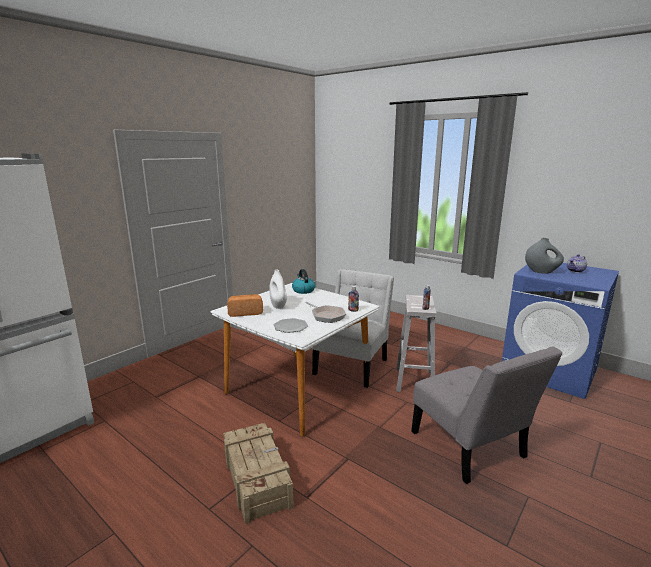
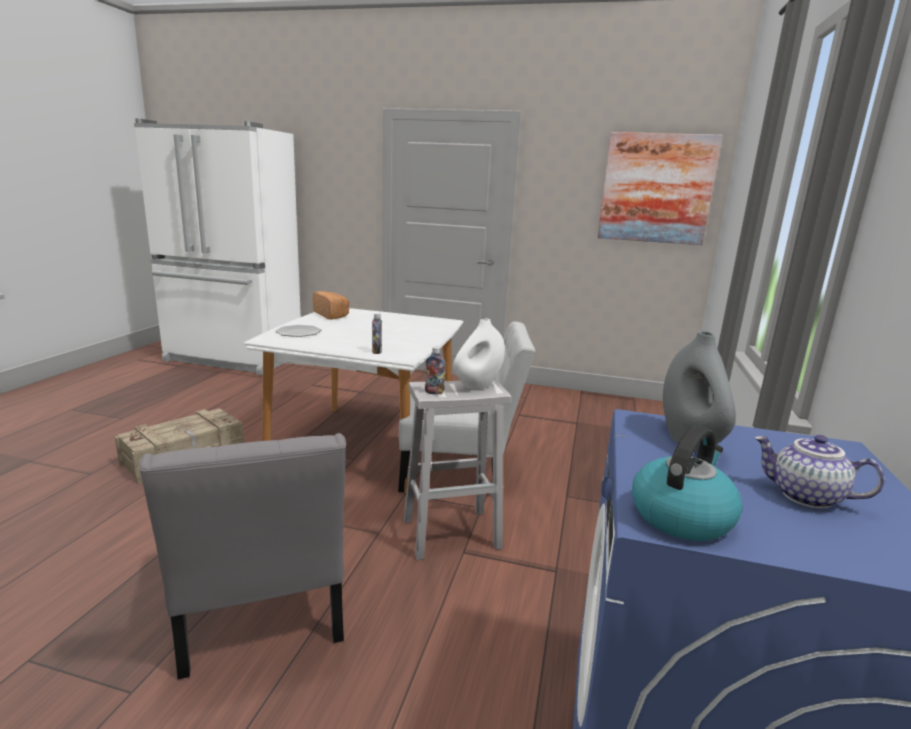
camera: 65 degrees right, 0 degrees up
(278, 306) = (364, 323): white vase -> white vase (478, 385)
(291, 177) = (656, 189): none -> picture
(303, 290) = (434, 326): kettle -> kettle (681, 516)
(326, 316) = (345, 342): frying pan -> none
(471, 449) = (261, 613): grey chair -> grey chair turned 60 degrees counterclockwise

